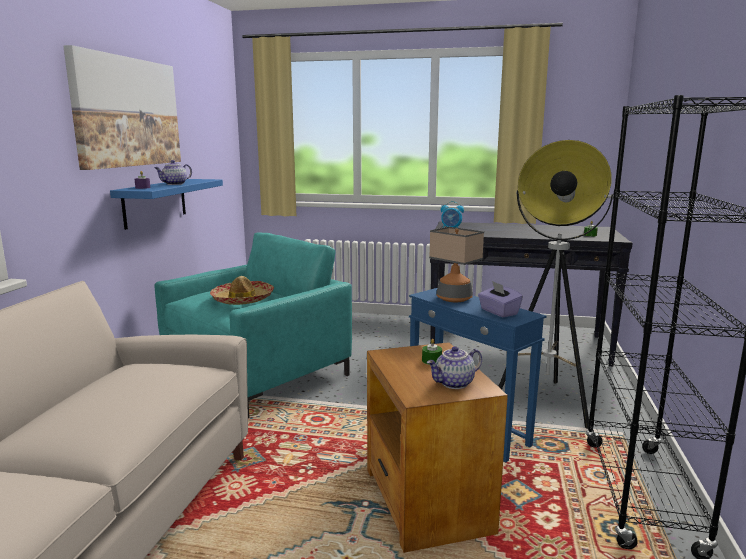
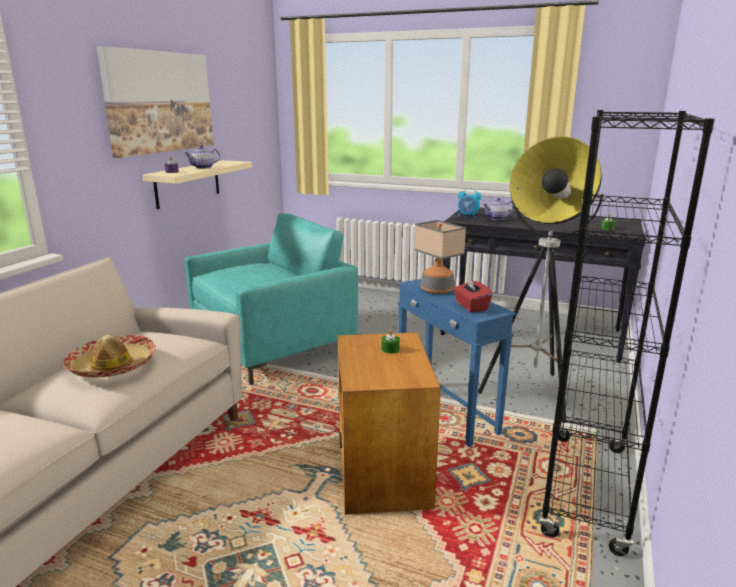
camera: 10 degrees right, 5 degrees up
(155, 202) = (188, 183): blue shelf -> beige shelf
(242, 299) = (257, 277): hat -> hat (112, 365)
(454, 384) = (398, 373): teapot -> teapot (497, 219)
(498, 312) = (471, 306): purple tissue box -> red tissue box

